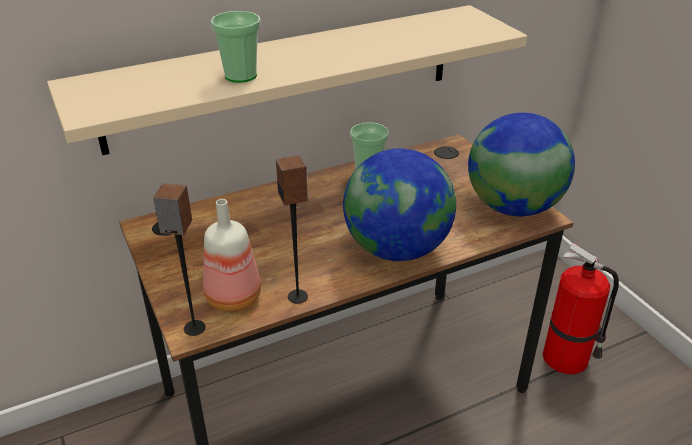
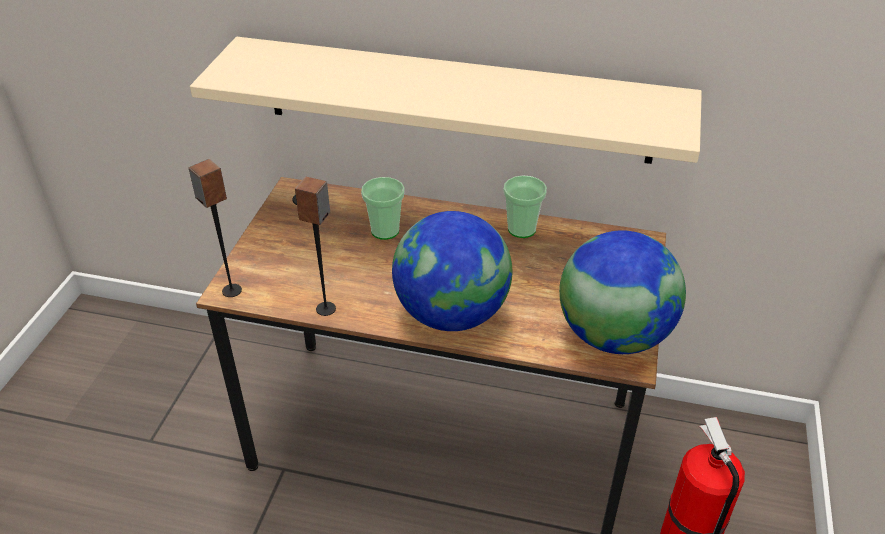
camera: 40 degrees right, 5 degrees up
(235, 298) = (283, 283): bottle -> none
(240, 76) = (366, 87): cup -> cup (385, 231)

